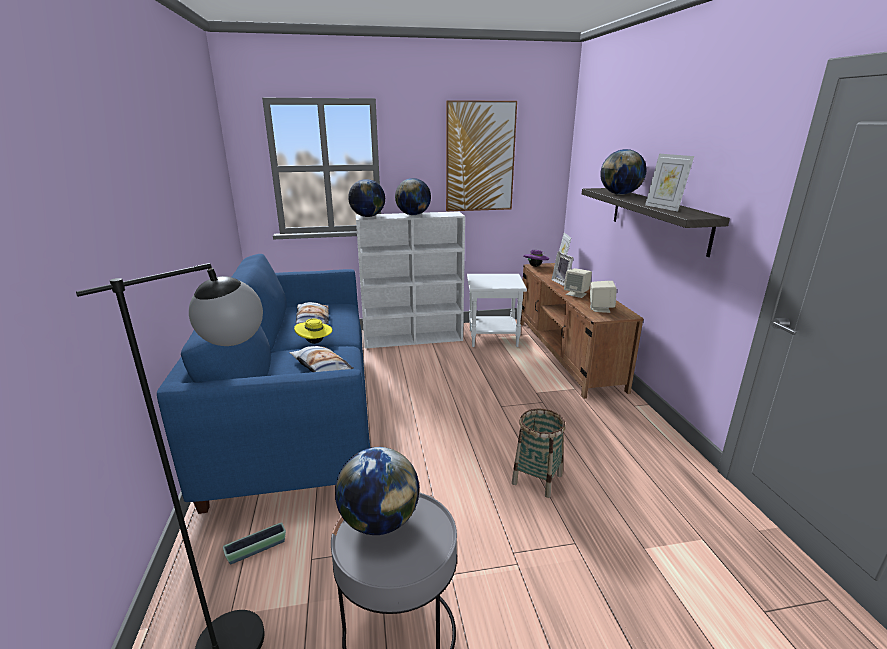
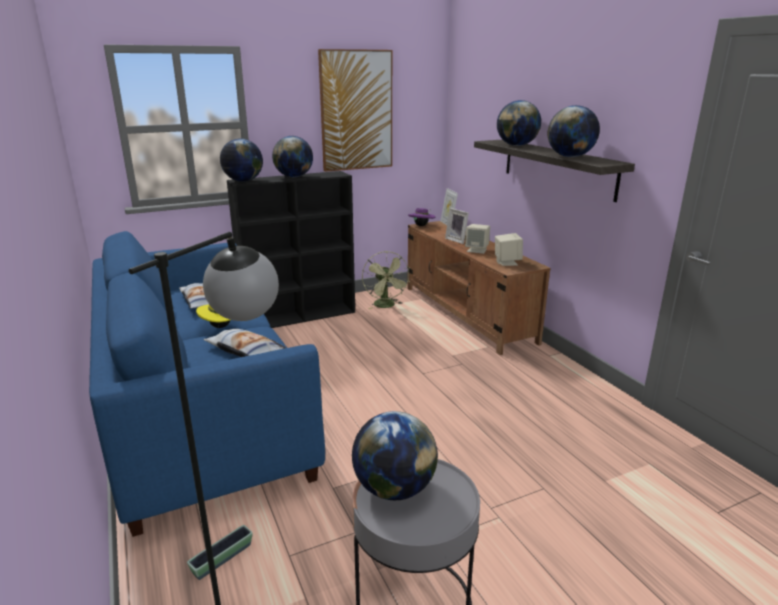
camera: 15 degrees left, 0 degrees up
(414, 339) = (300, 316): white bookcase -> black bookcase
(493, 338) = (386, 306): white side table -> green fan
(537, 479) = (486, 437): basket -> none
(663, 208) = (570, 157): picture frame -> globe

